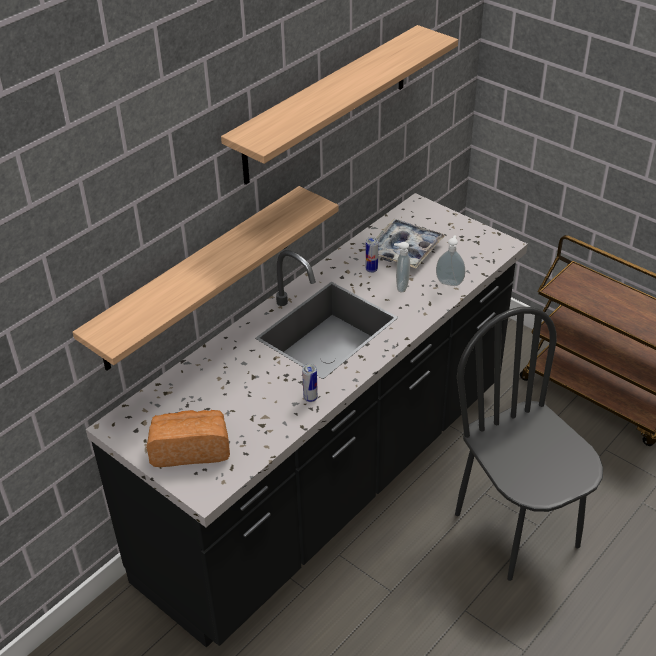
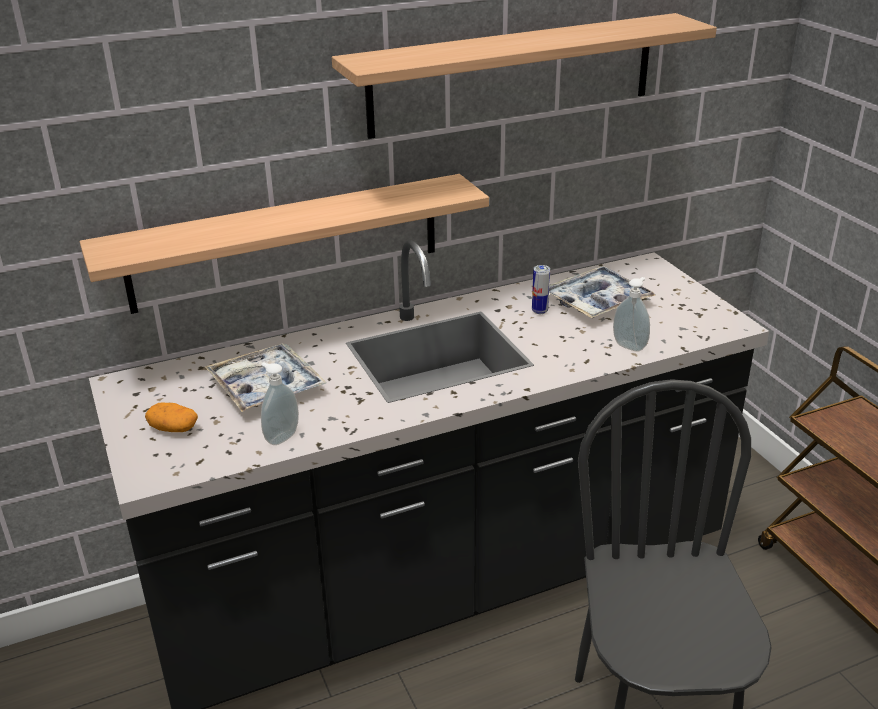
camera: 25 degrees right, 10 degrees down
(190, 449) = (173, 429): bread -> potato
(228, 393) = (266, 387): none -> tray
(310, 398) = (355, 418): can -> none
(400, 286) = (562, 335): soap dispenser -> soap dispenser (280, 437)

